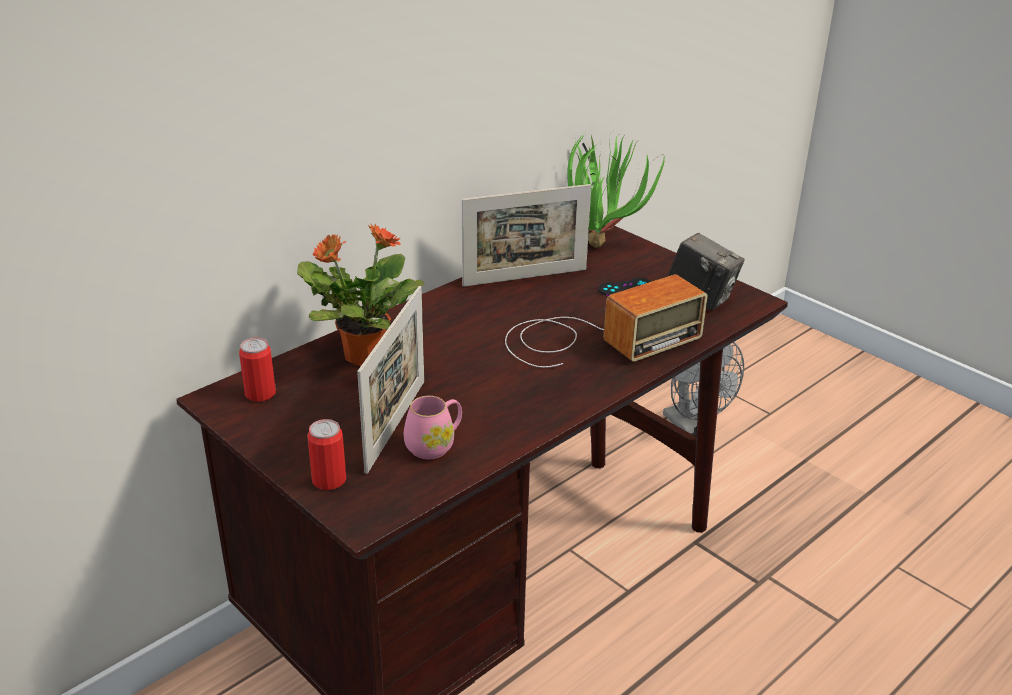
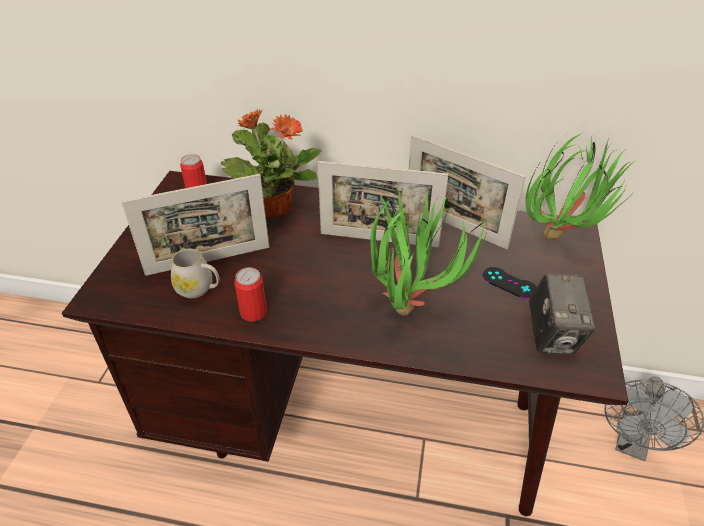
camera: 55 degrees right, 10 degrees up
(329, 480) = (128, 264): can -> can (253, 312)
(435, 445) = (199, 289): pink mug -> white mug
(493, 320) = (379, 240): none -> picture frame
(594, 339) = (410, 301): radio -> potted plant

